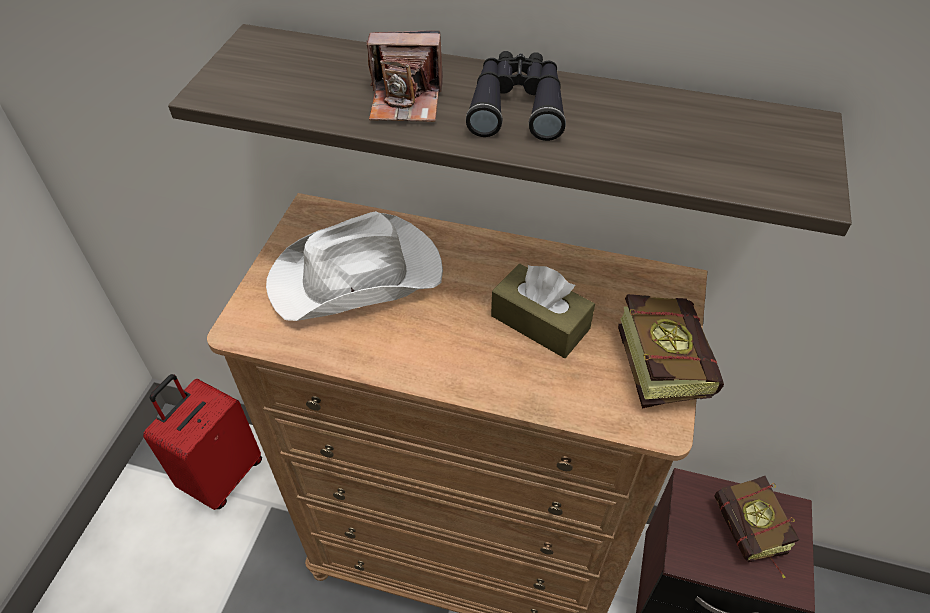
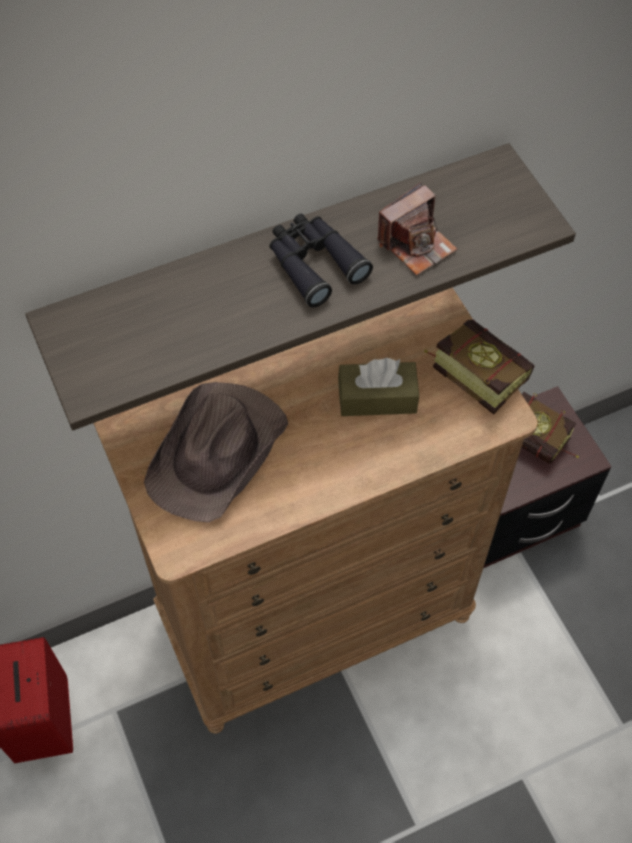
camera: 40 degrees left, 10 degrees up
(358, 277) = (218, 452): white hat -> brown hat
(406, 101) = (237, 307): camera -> camera (416, 244)

